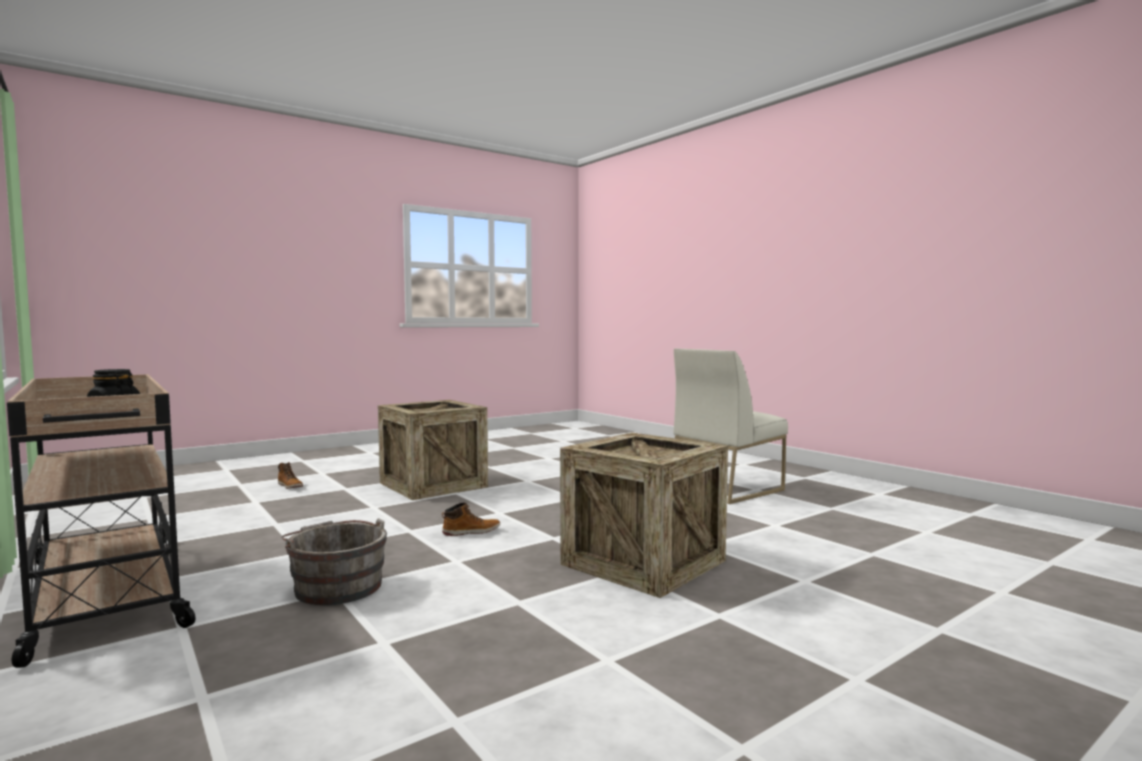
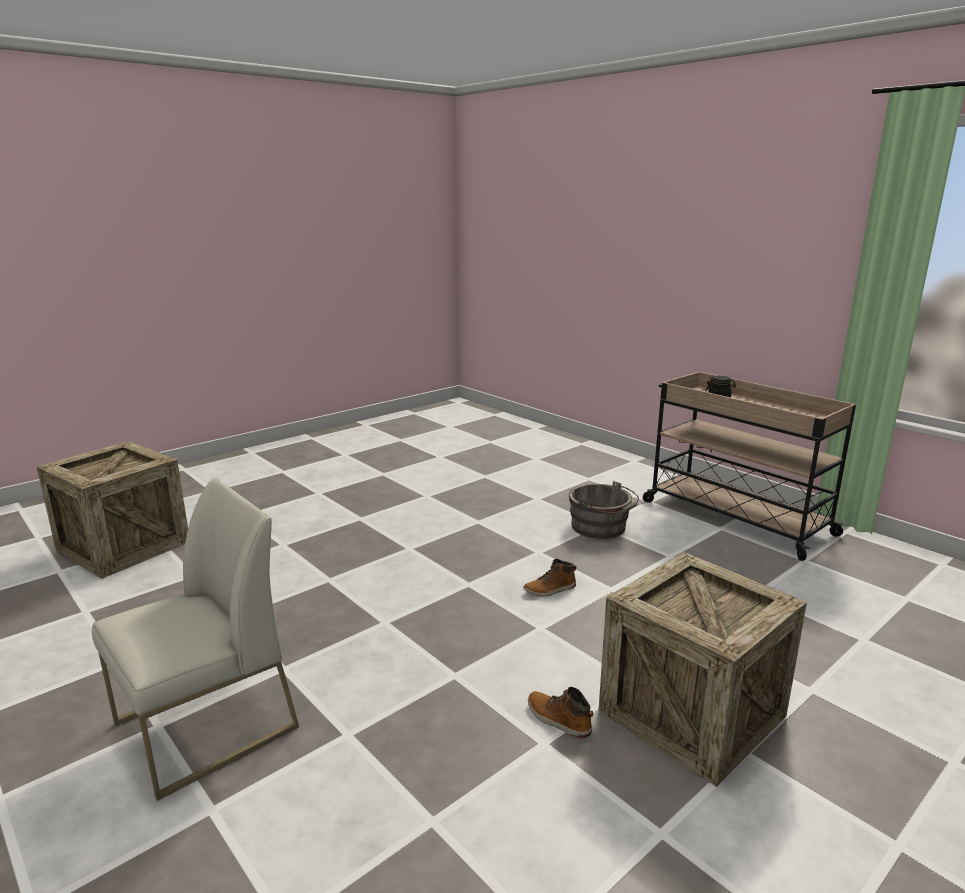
camera: 175 degrees right, 15 degrees up
(290, 486) = (906, 694): boot -> boot (558, 720)
(643, 562) = (392, 557): crate -> crate (123, 546)

